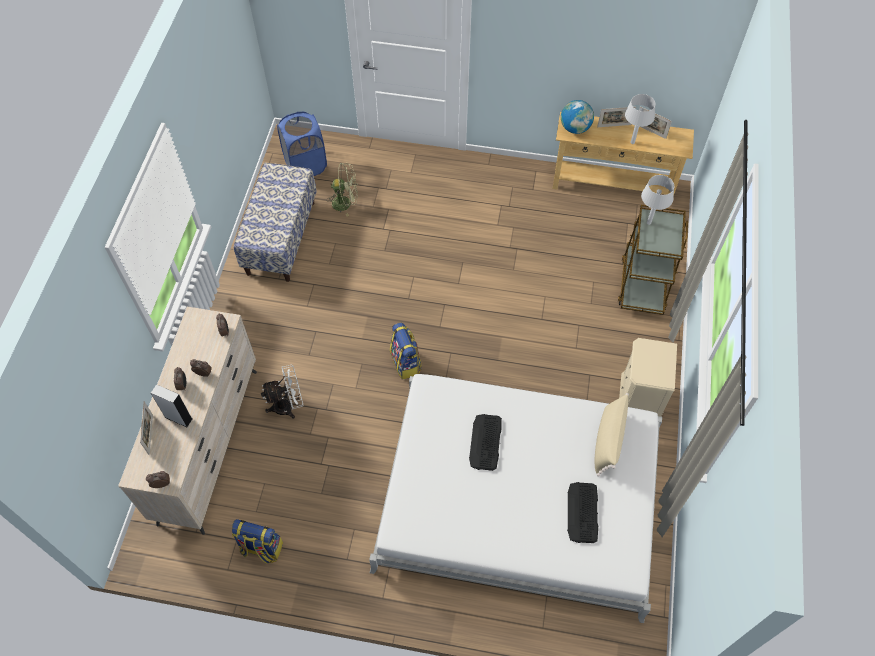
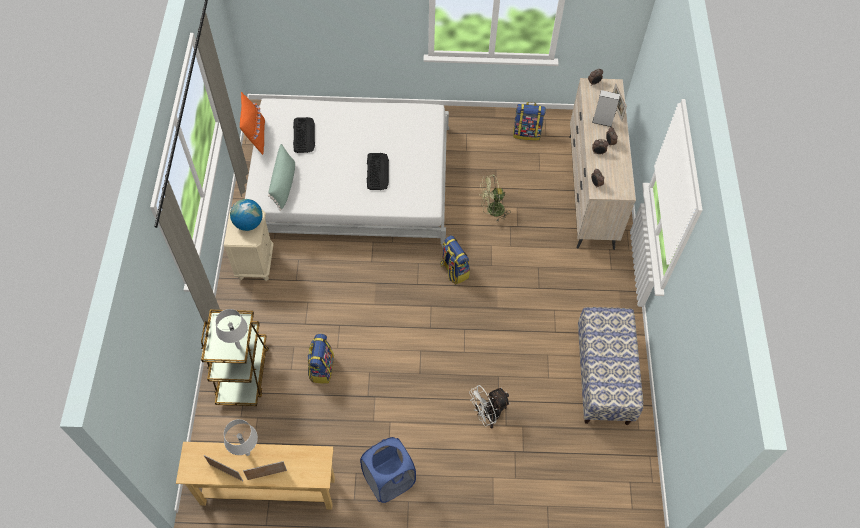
camera: 170 degrees right, 0 degrees up
(288, 406) = (541, 225): white fan -> white fan (487, 415)
(306, 165) = (610, 470): blue laundry basket -> blue laundry basket (389, 480)
(346, 203) = (552, 427): green fan -> green fan (491, 210)
(562, 279) = (321, 368): none -> backpack
(575, 128) = (312, 464): globe -> globe (248, 223)
(608, 440) = (284, 184): beige pillow -> green pillow
(650, 521) = (256, 137): none -> orange pillow

